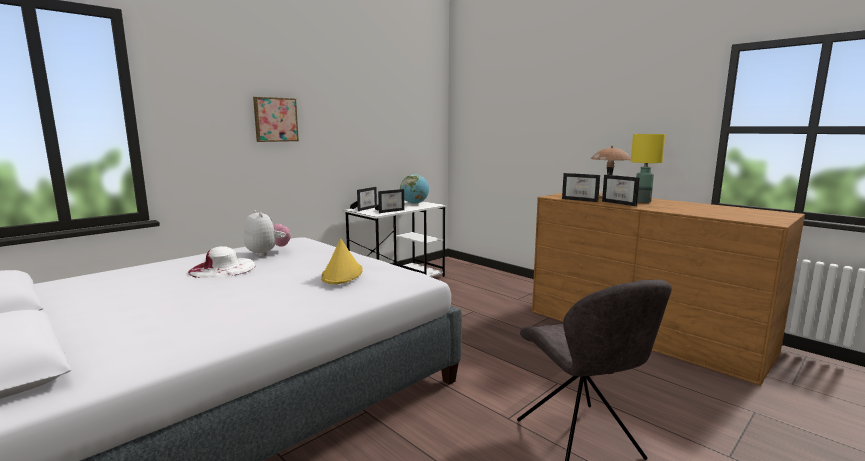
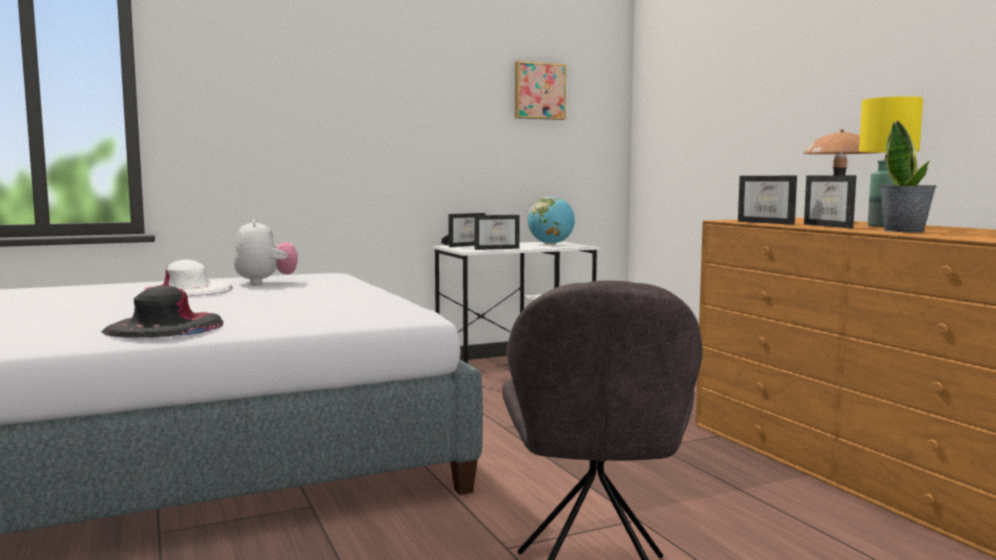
camera: 20 degrees right, 5 degrees down
(272, 314) = (164, 326): none -> black hat
(275, 119) = (329, 106): picture -> picture (539, 91)
(342, 274) = (313, 302): yellow hat -> none
(666, 208) = (904, 231): none -> potted plant

